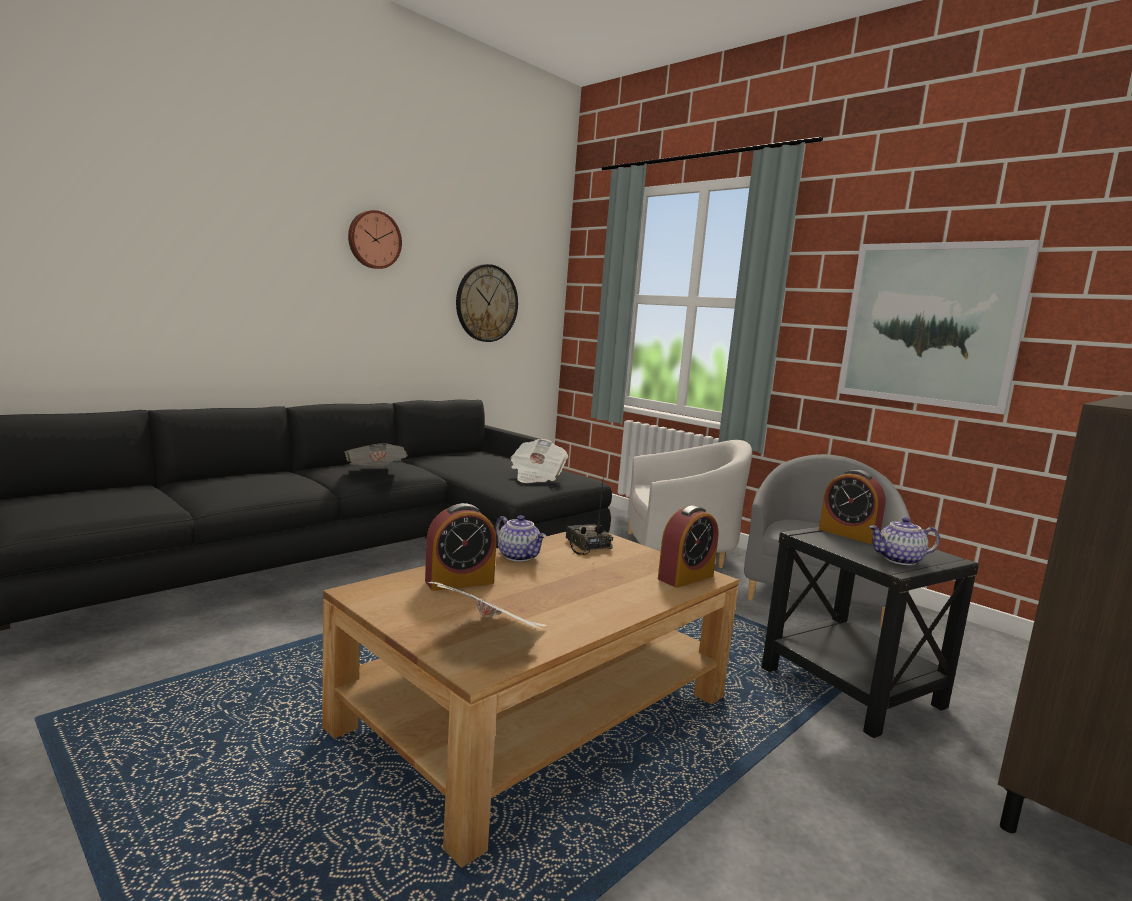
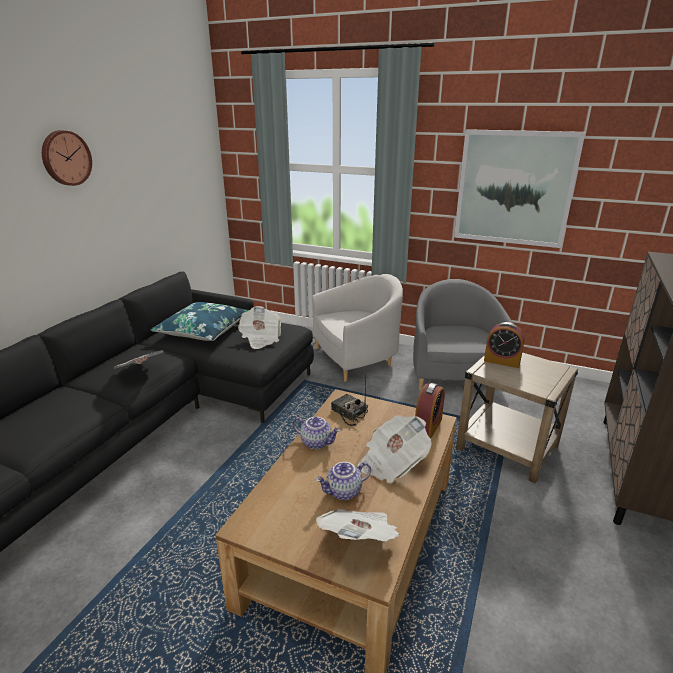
camera: 20 degrees left, 15 degrees up
(459, 582) = (299, 487): alarm clock -> none
(476, 461) = (204, 330): none -> blue pillow
(486, 303) = (167, 187): wall clock -> none
(602, 592) = (392, 463): none -> newspaper
(852, 689) = (508, 448): black side table -> beige side table
(899, 560) = (542, 381): teapot -> teapot (344, 492)

